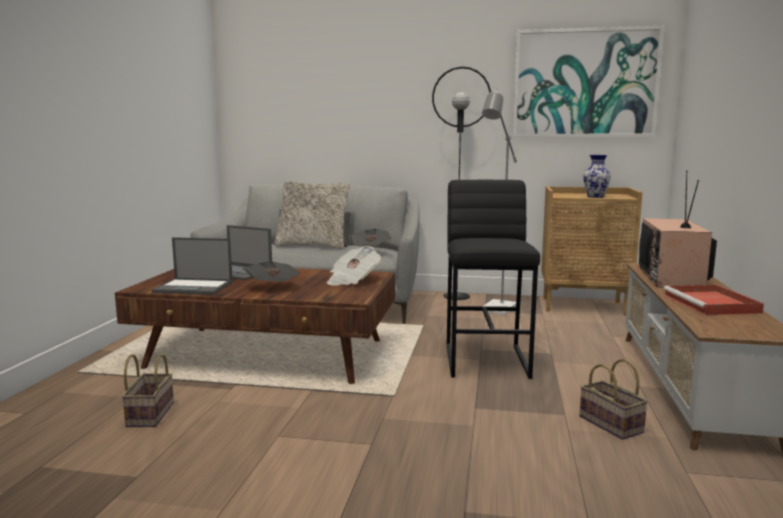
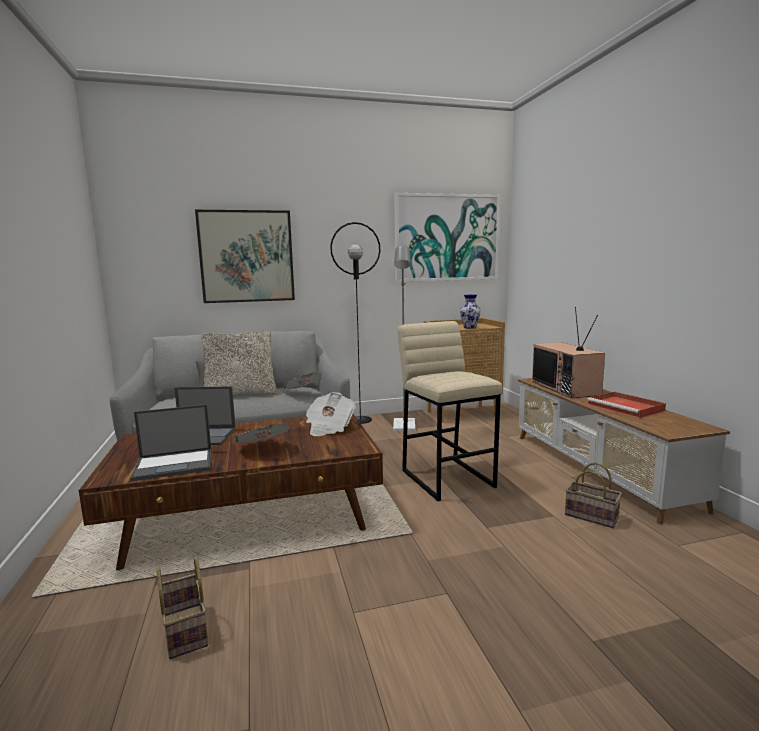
camera: 25 degrees left, 0 degrees up
(347, 106) = (247, 256): none -> picture
(486, 360) = (446, 478): black stool -> beige stool

